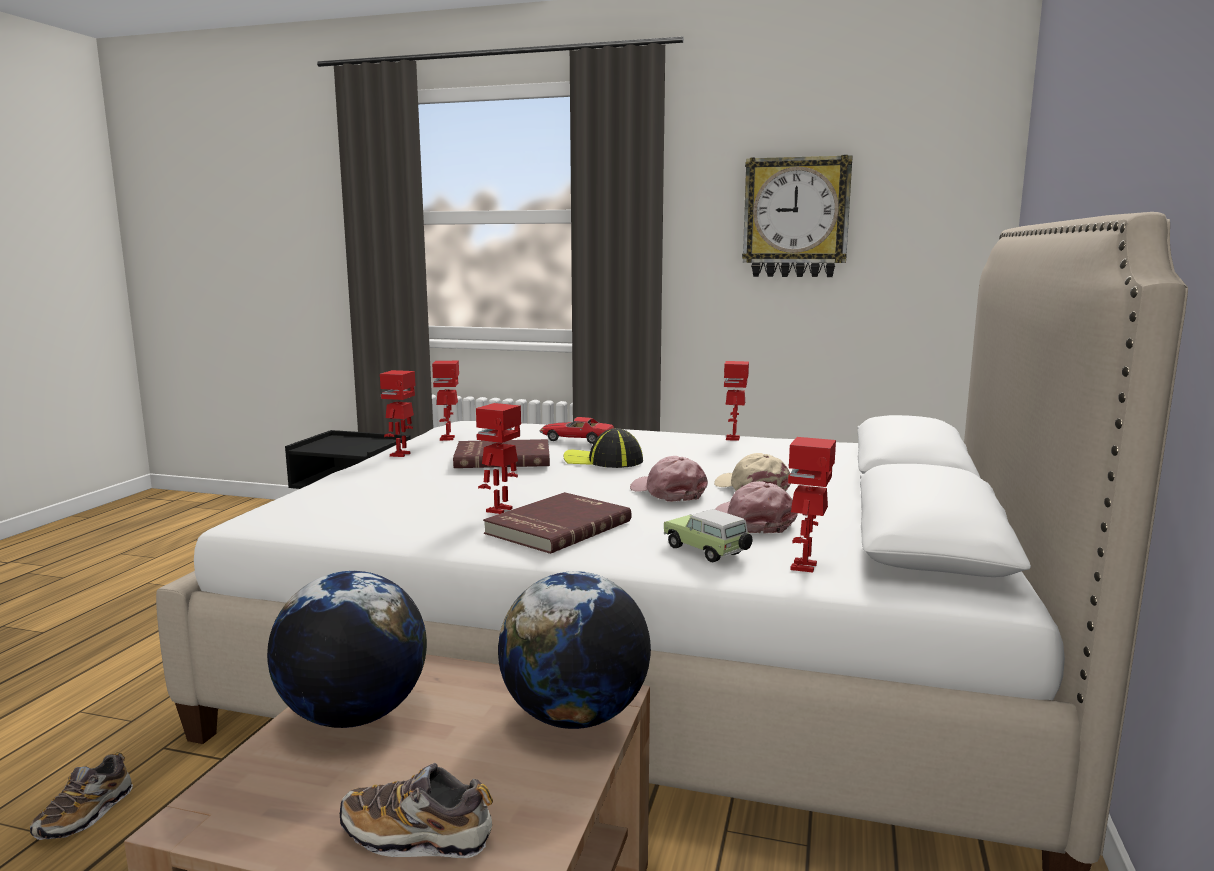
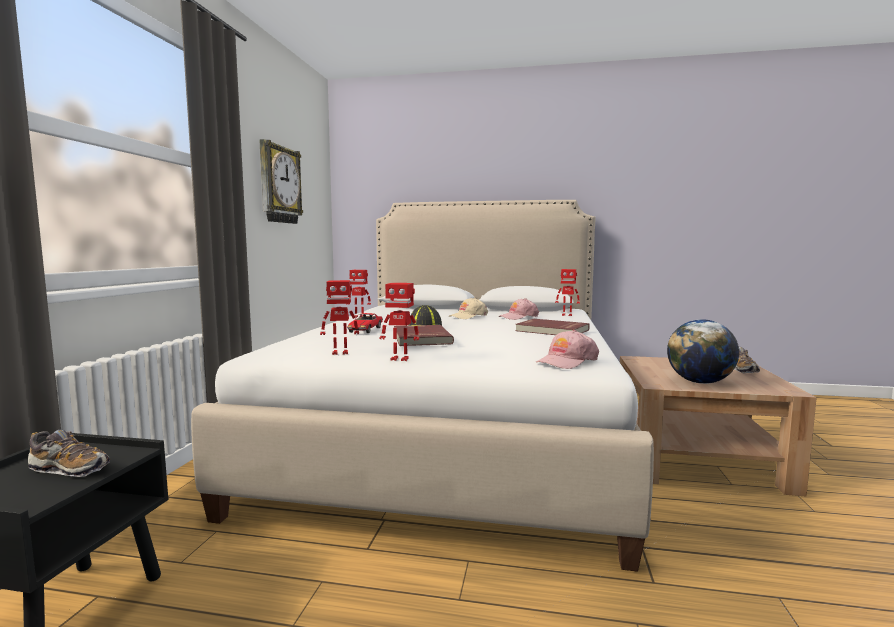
camera: 95 degrees left, 5 degrees down
(85, 815) = (746, 586): shoe -> shoe (70, 469)
(501, 510) = (532, 337): toy robot -> none
(575, 717) = (653, 361): globe -> none
(668, 492) = (482, 322): pink cap -> pink cap (566, 361)
(707, 552) = (562, 320): toy car -> none

